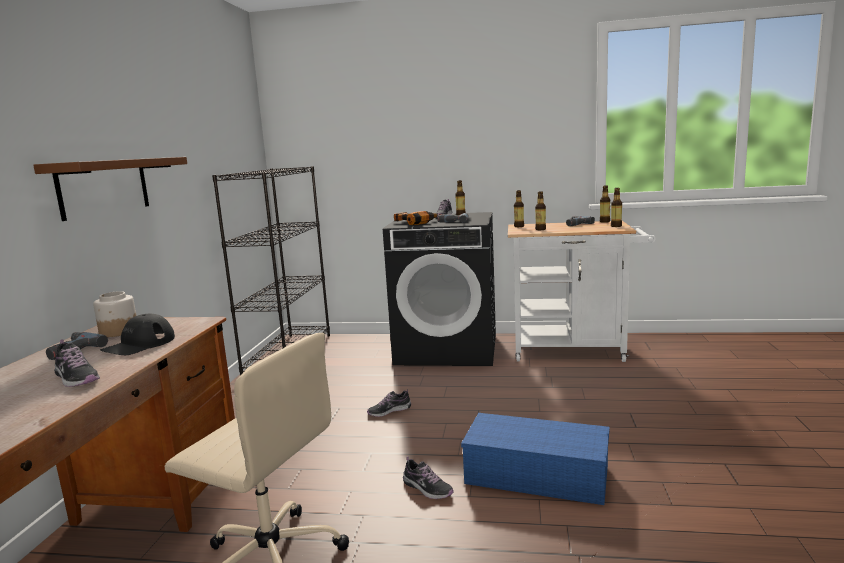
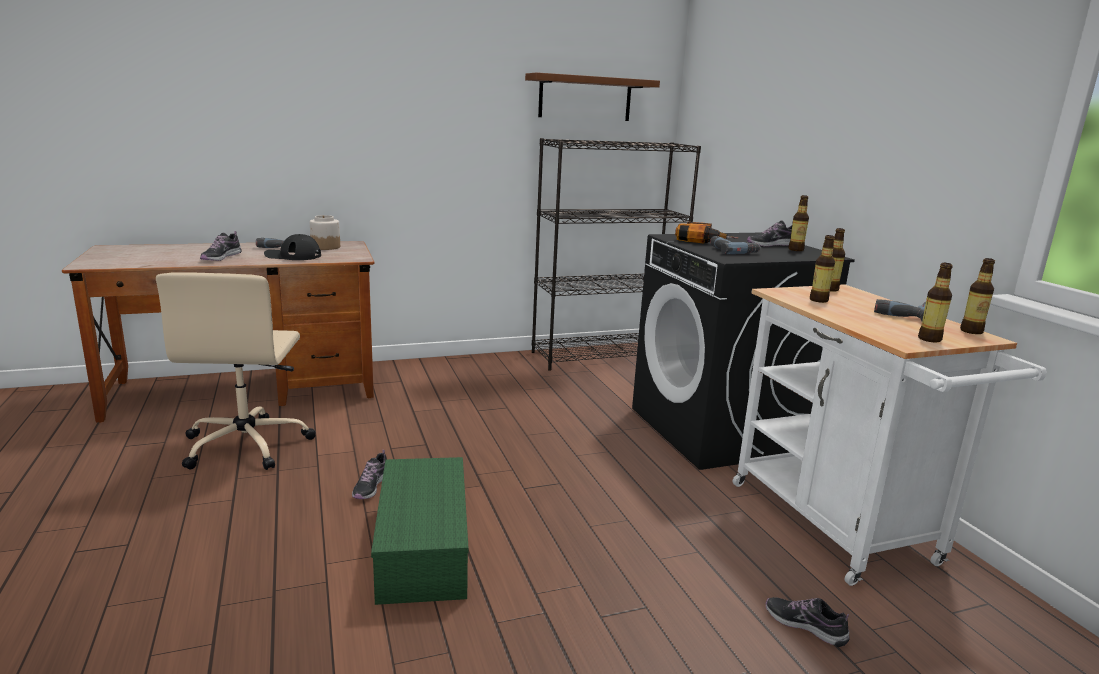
camera: 60 degrees right, 5 degrees up
(104, 187) = (381, 133): brown shelf -> brown shelf (585, 98)
(389, 411) = (517, 433): shoe -> shoe (805, 626)
(539, 474) = (425, 548): blue storage box -> green storage box

